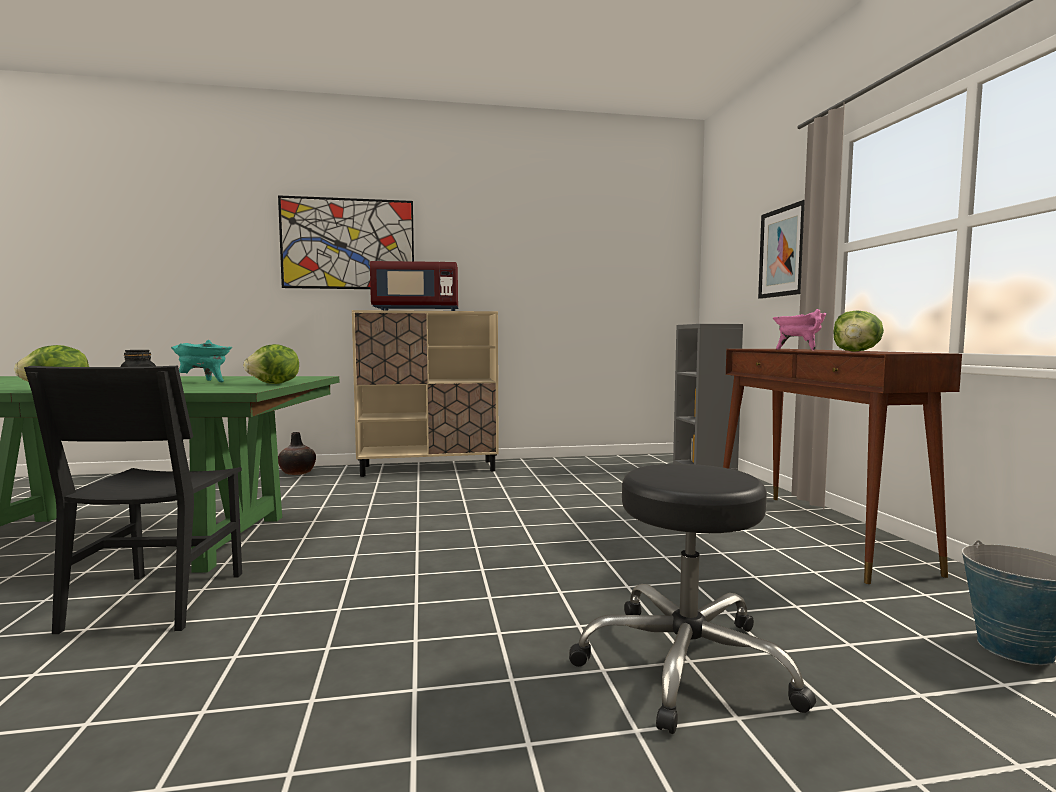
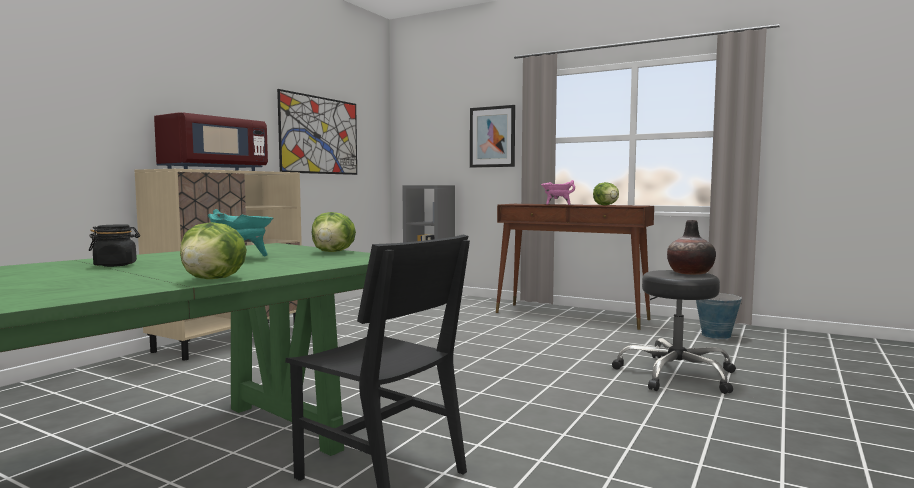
camera: 50 degrees left, 0 degrees up
(297, 473) = (88, 376): vase -> vase (690, 273)
(348, 244) = (115, 85): picture -> picture (320, 135)

